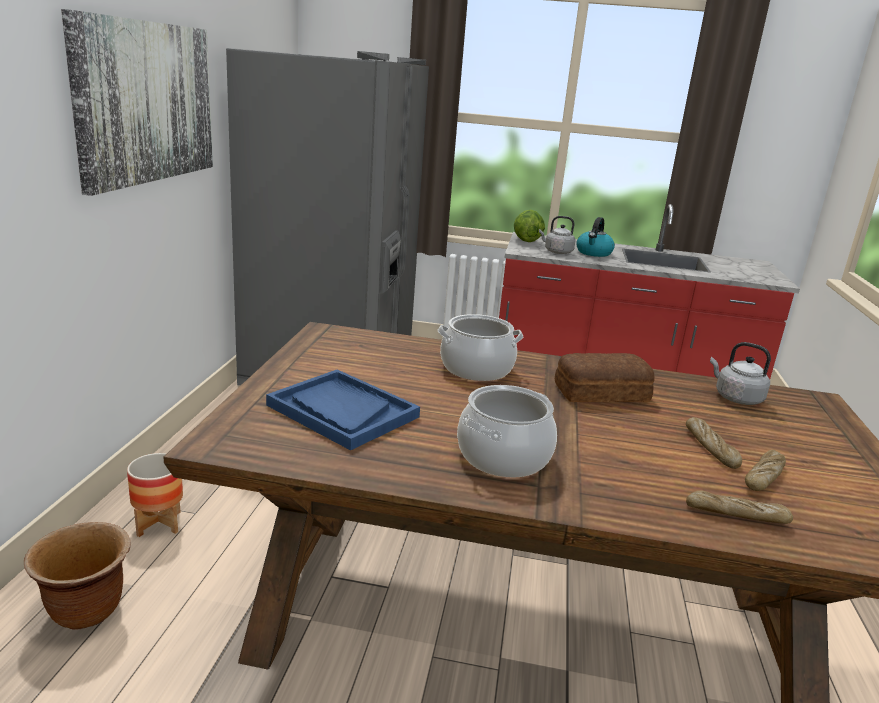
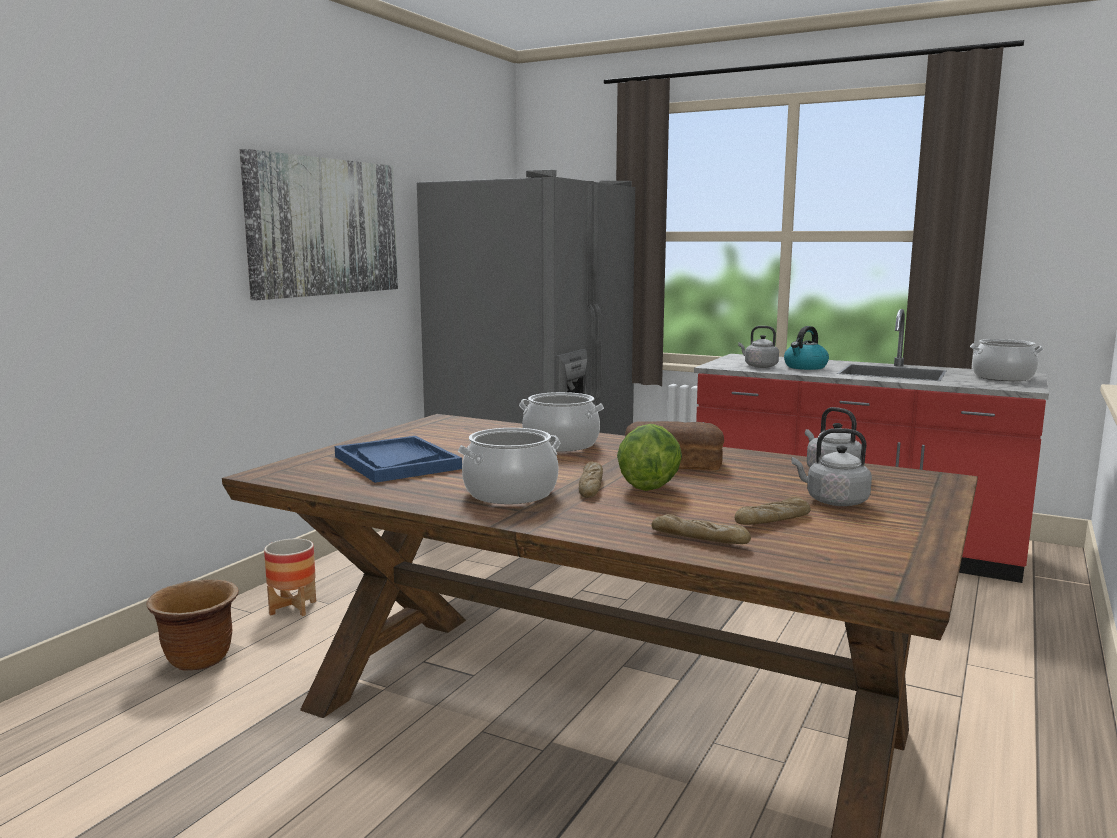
camera: 20 degrees right, 10 degrees down
(526, 241) = (734, 359): lettuce -> lettuce (648, 487)
(710, 448) = (741, 501): bread -> bread (591, 487)
(748, 267) = (1003, 377): none -> cooking pot
(779, 442) = (833, 501): none -> grey kettle

